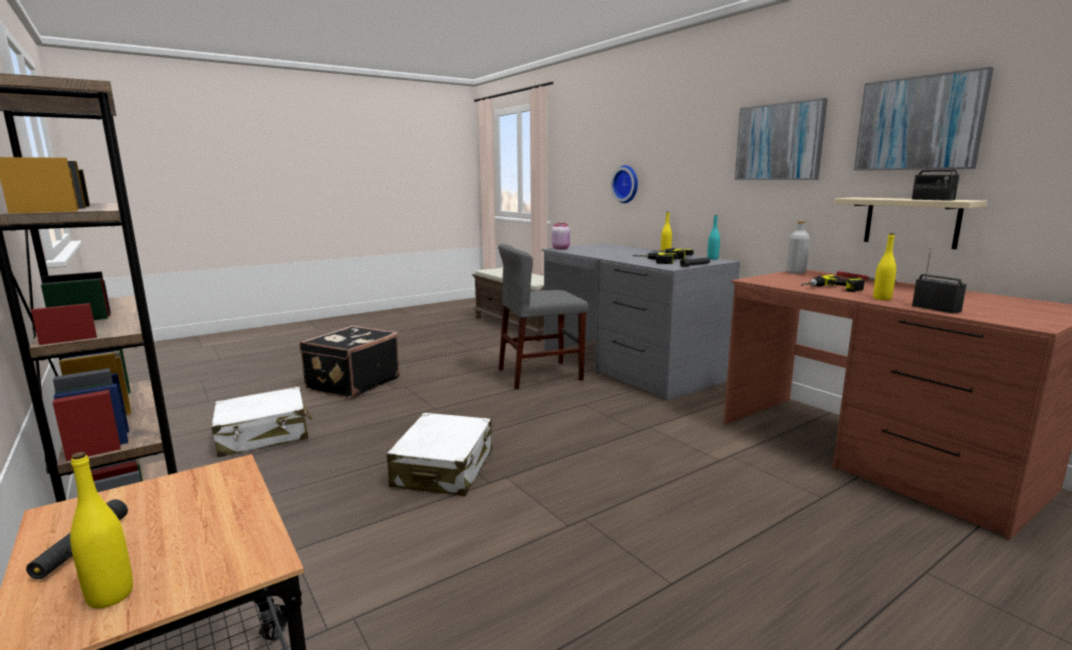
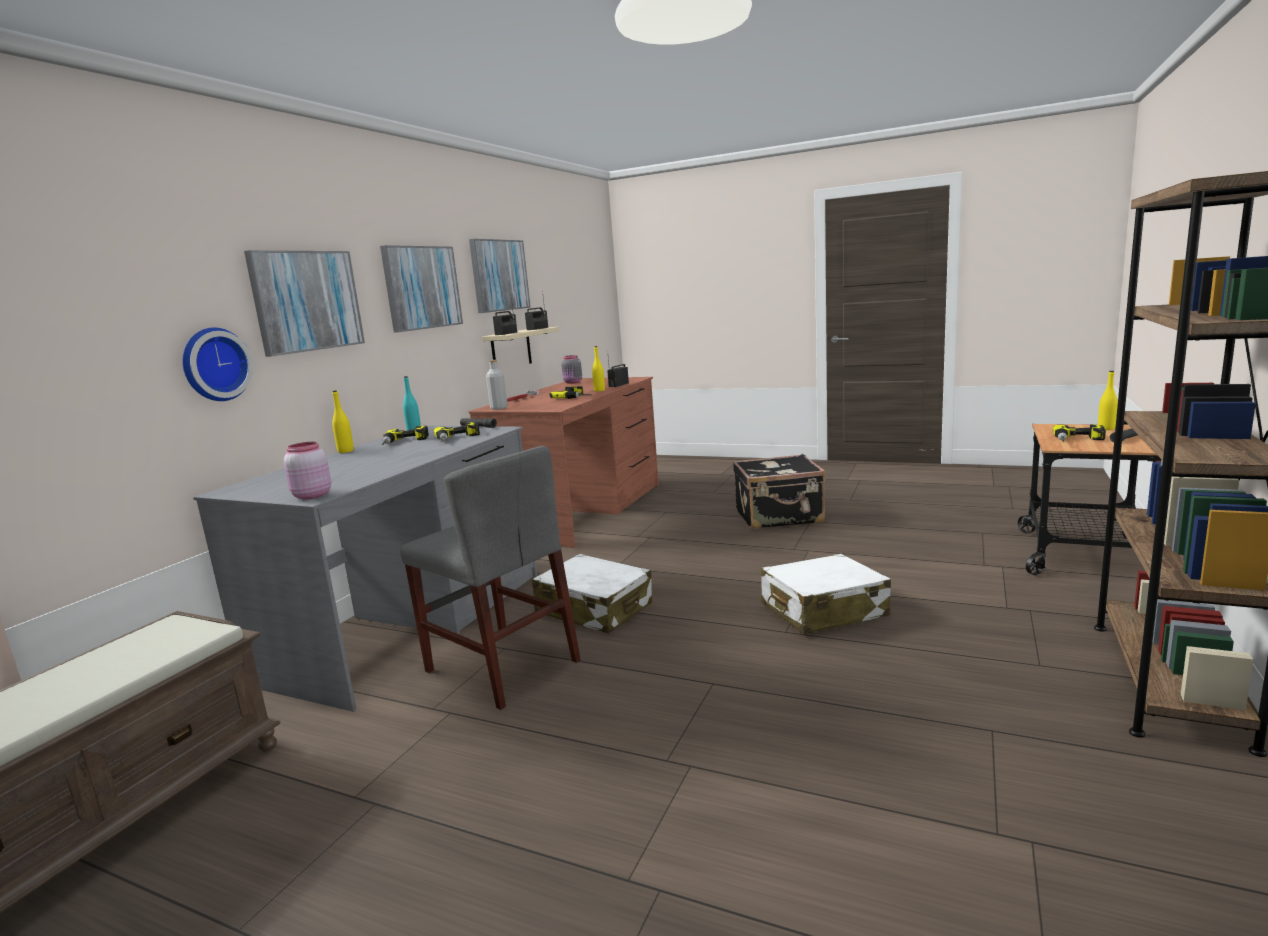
camera: 120 degrees left, 0 degrees up
(189, 505) = (1079, 440): none -> power drill
(264, 435) = (986, 767): white suitcase -> white suitcase (594, 609)
(352, 384) = (727, 839): black suitcase -> black suitcase (779, 517)
(678, 152) = (306, 301): none -> picture
(863, 198) = (506, 333): none -> radio
(1019, 301) = (573, 382): none -> grey jar

